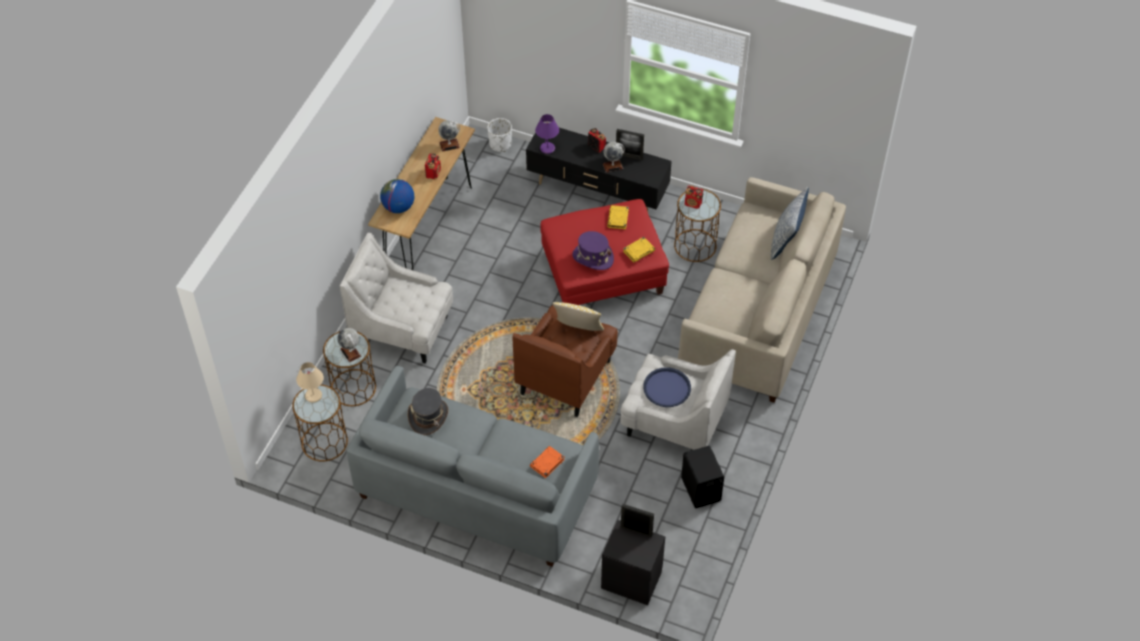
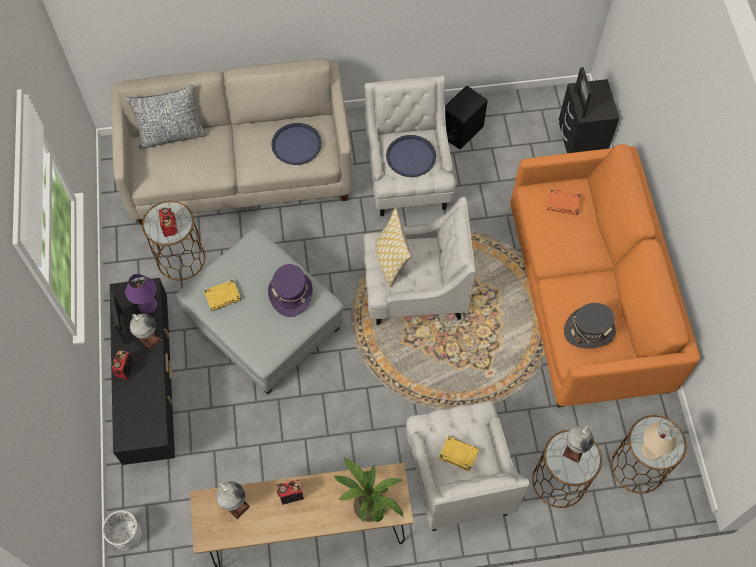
camera: 120 degrees left, 10 degrees up
(398, 207) = (368, 502): globe -> potted plant
(476, 490) = (587, 299): grey sofa -> orange sofa
(547, 149) = (155, 420): purple table lamp -> purple table lamp (148, 305)
(566, 376) = (414, 291): brown armchair -> white armchair
(603, 272) = (263, 324): red ottoman -> grey ottoman
(639, 251) = (257, 256): yellow book -> yellow book (458, 454)
(725, 312) = (296, 144): none -> blue tray

